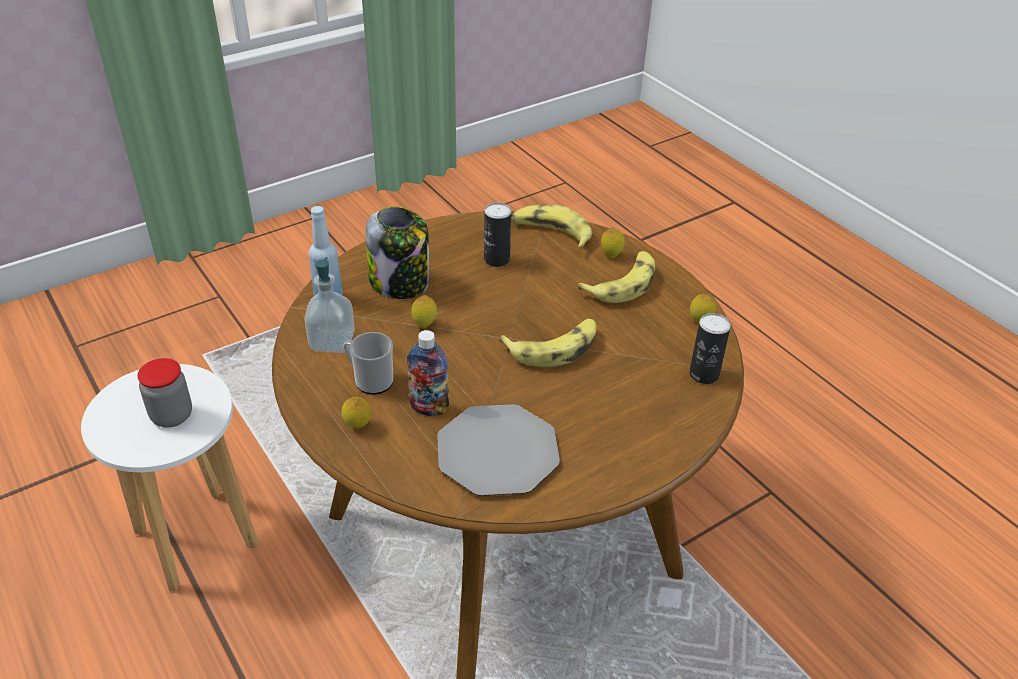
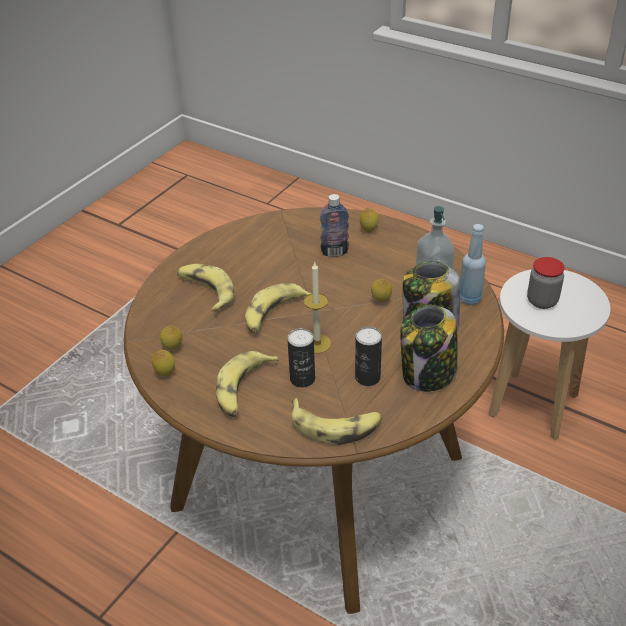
camera: 160 degrees right, 0 degrees up
(370, 380) = (385, 255): mug -> none
(439, 246) = (428, 374): none -> jar
(497, 452) = (276, 242): plate -> none
(525, 303) = (317, 343): none -> candle
(611, 255) = (266, 418): lemon -> lemon (173, 349)
(626, 405) = (206, 291): none -> banana
(704, 374) = (154, 330): can -> can (302, 379)

